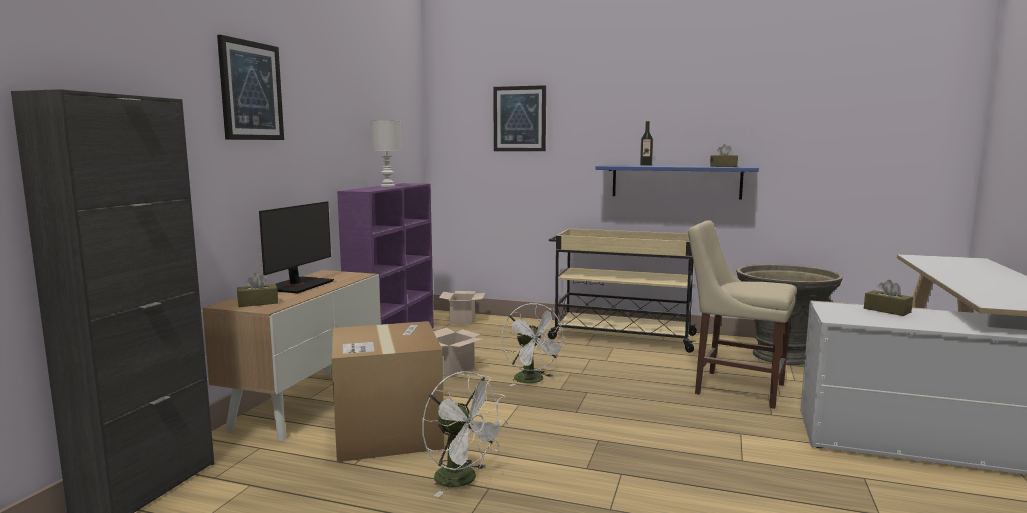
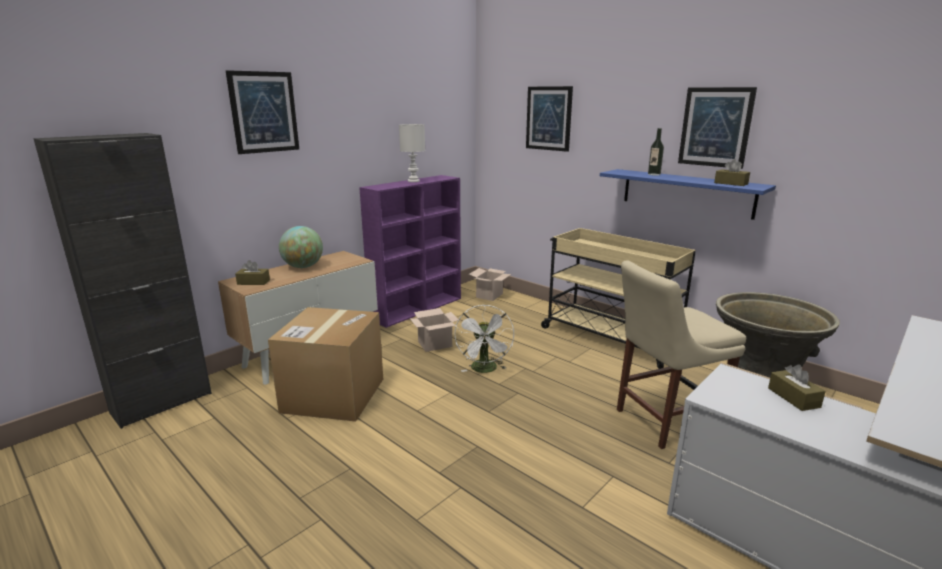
camera: 25 degrees right, 10 degrees up
(298, 285) = (303, 267): monitor -> globe
(463, 480) = (340, 455): white fan -> none
(697, 119) = (715, 127): none -> picture
(734, 387) = (663, 421): beige chair -> beige chair turned 75 degrees counterclockwise

